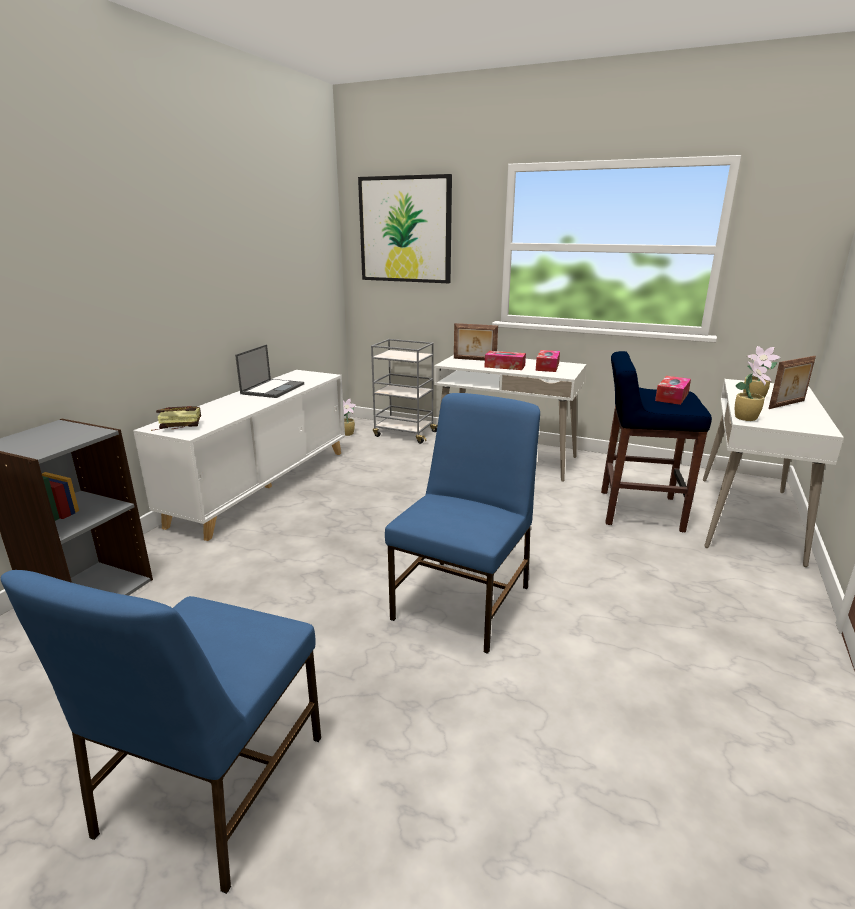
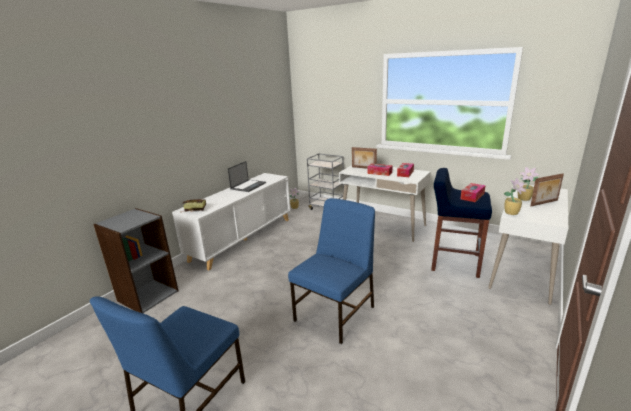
camera: 10 degrees right, 0 degrees up
(405, 230) = (327, 91): picture -> none

